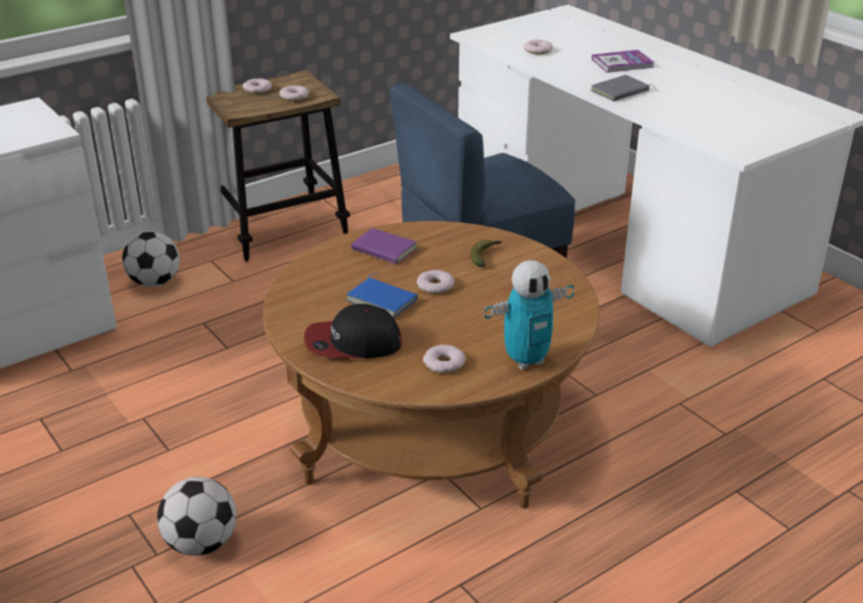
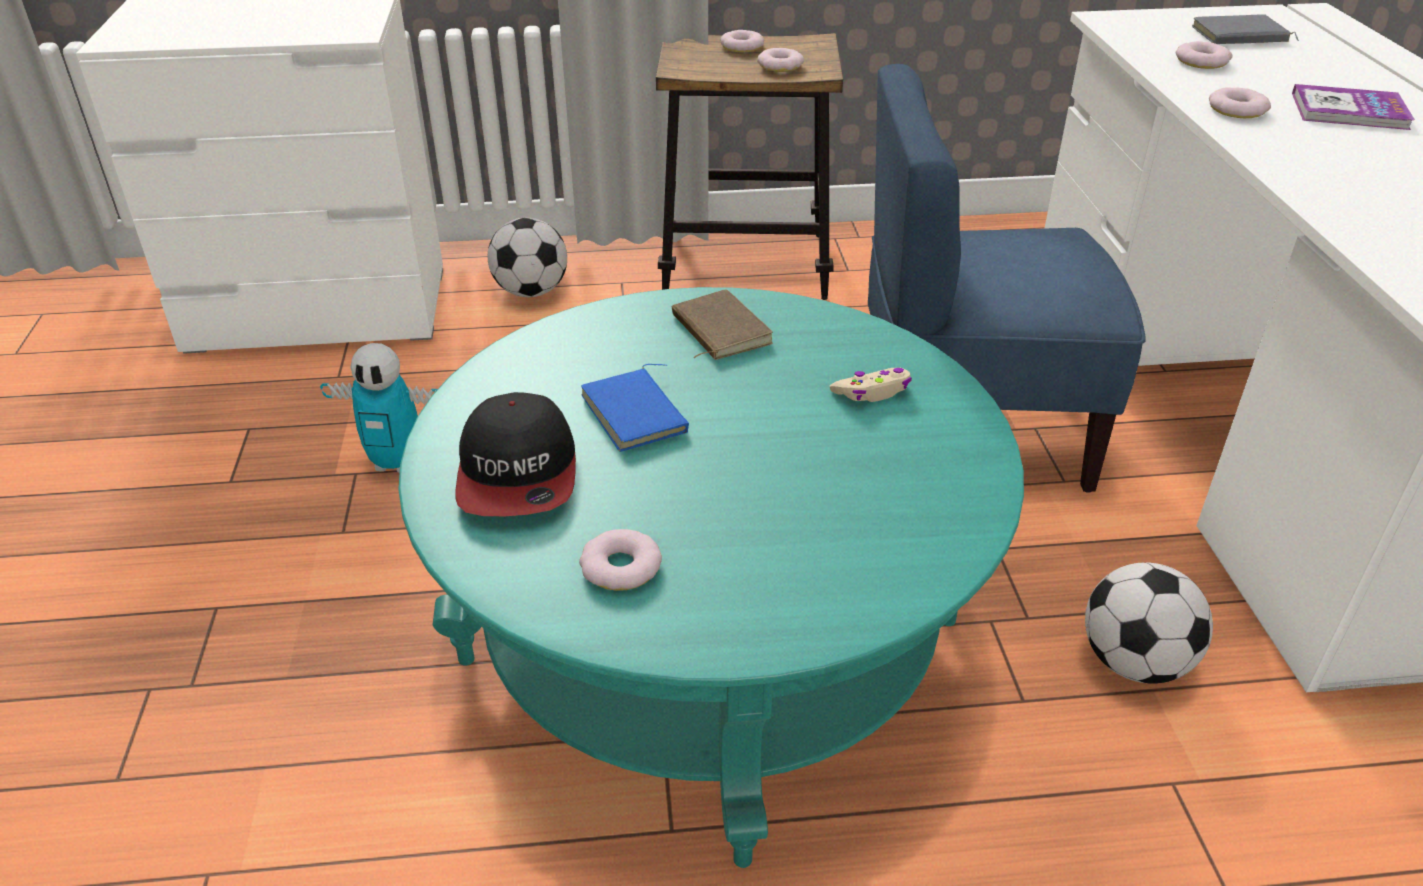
camera: 30 degrees right, 5 degrees up
(201, 543) = (253, 695): football -> football (1134, 662)
(352, 343) = (518, 473): cap -> cap turned 120 degrees counterclockwise
(382, 250) = (718, 331): purple book -> brown book
(431, 424) = (712, 641): brown coffee table -> turquoise coffee table
(435, 286) = (741, 417): donut -> donut (1236, 109)
(485, 256) = (873, 392): banana -> beige game controller
(526, 360) = (766, 619): toy robot -> toy robot (396, 463)
(621, 92) = (1301, 159): grey book -> grey book (1239, 37)

